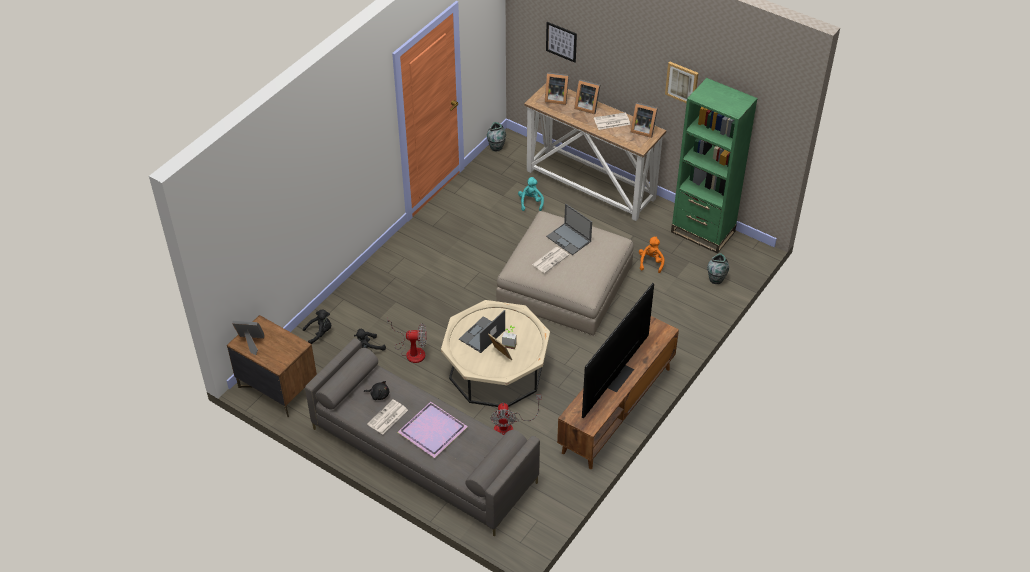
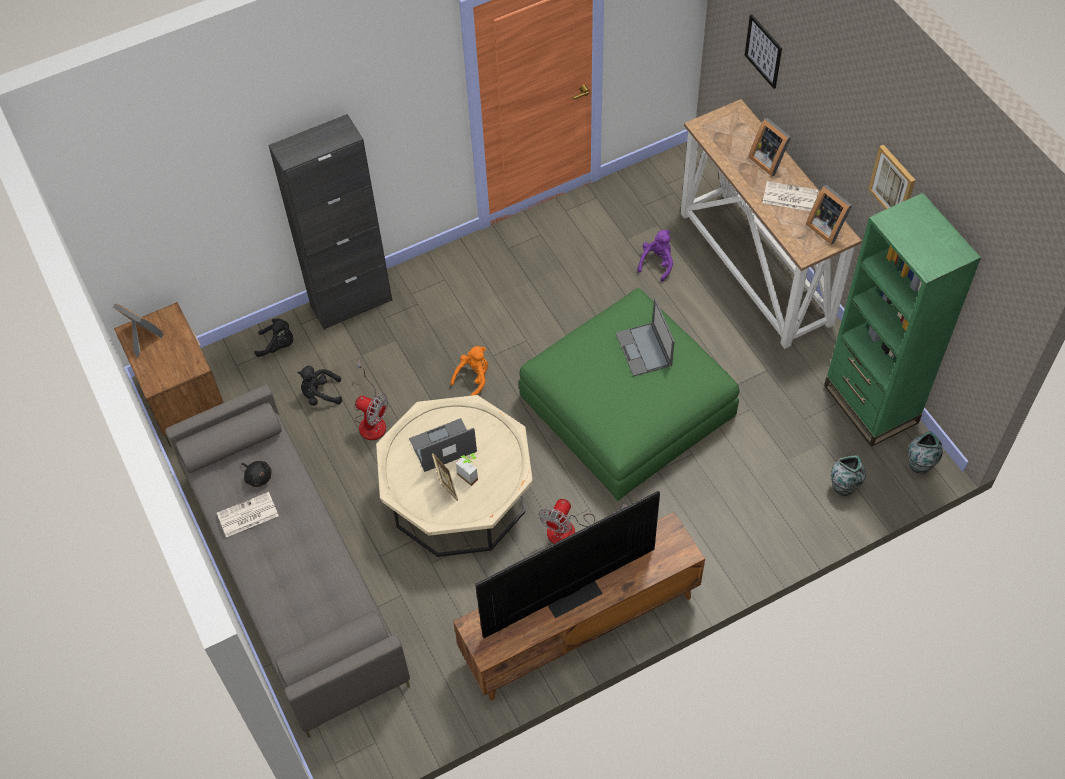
camera: 30 degrees right, 10 degrees up
(352, 292) = (351, 303): none -> black cabinet
(431, 431) = (287, 560): purple tray -> none
(496, 147) = (662, 163): vase -> vase (920, 465)
(509, 427) = (425, 587): fan -> fan (572, 530)
(531, 202) = (657, 263): turquoise plush toy -> purple plush toy
(550, 259) = (599, 371): newspaper -> none
(555, 98) = (733, 131): picture frame -> none
(565, 284) = (627, 406): beige ottoman -> green ottoman
(651, 262) = (766, 421): orange plush toy -> orange plush toy (473, 378)

